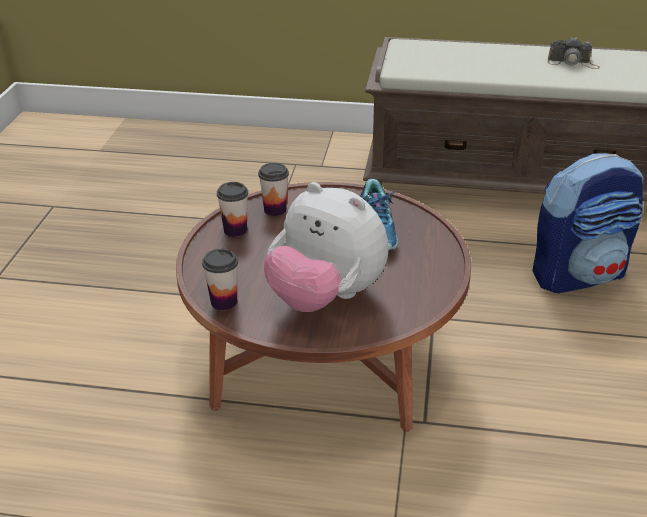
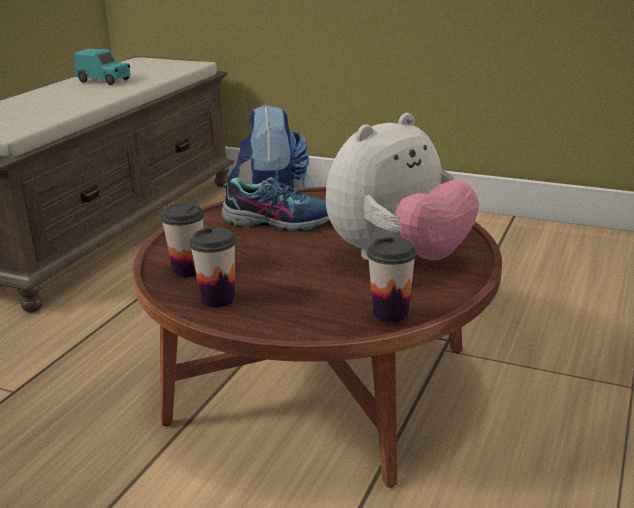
camera: 75 degrees left, 10 degrees down
(573, 63) = (104, 81): camera -> turquoise toy car

